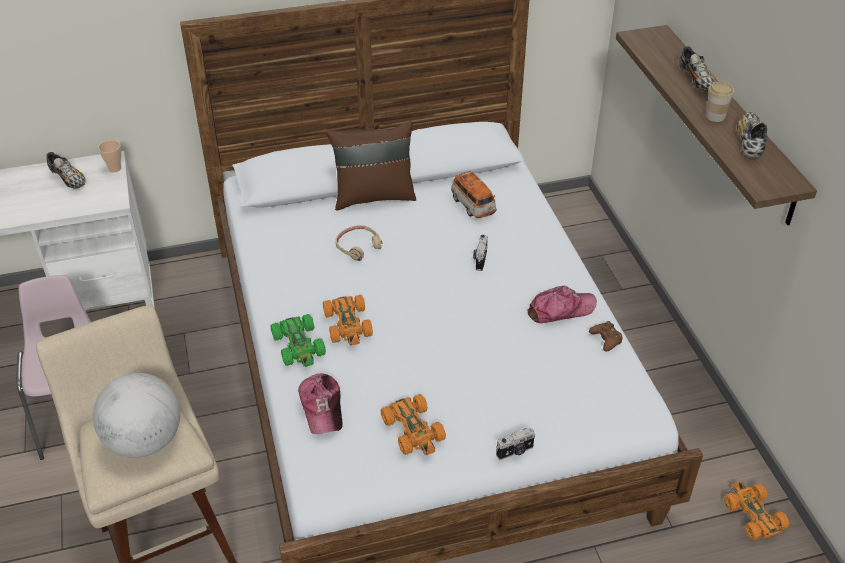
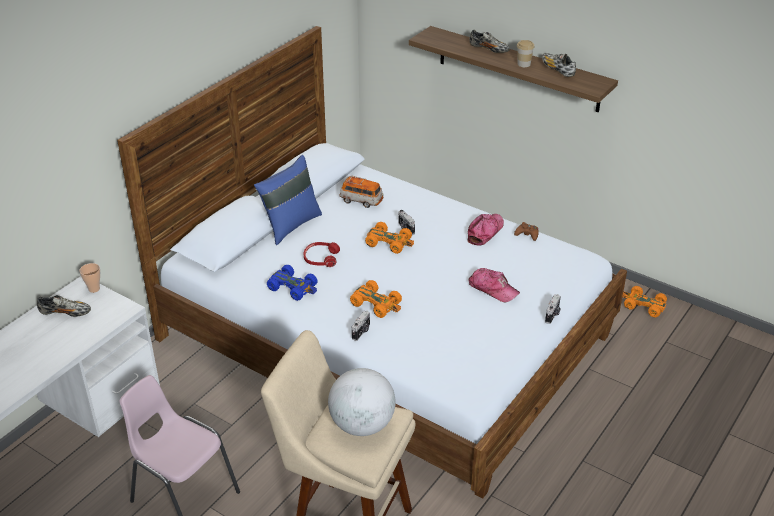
camera: 40 degrees left, 5 degrees down
(297, 262) = (293, 287): none -> blue toy car
(299, 346) = (361, 332): green toy car -> camera
(322, 407) = (423, 354): cap -> cap (493, 289)
(358, 246) = (321, 258): beige headphones -> red headphones
(373, 196) = (290, 225): brown pillow -> blue pillow
(413, 430) = (489, 336): orange toy car -> orange toy car (389, 242)

